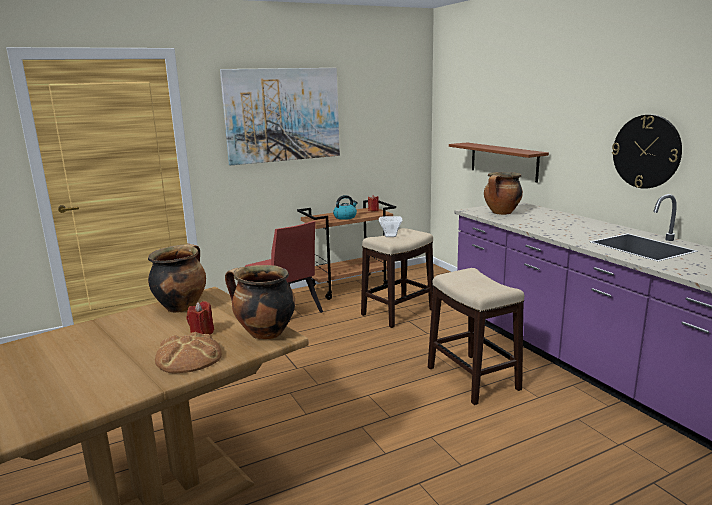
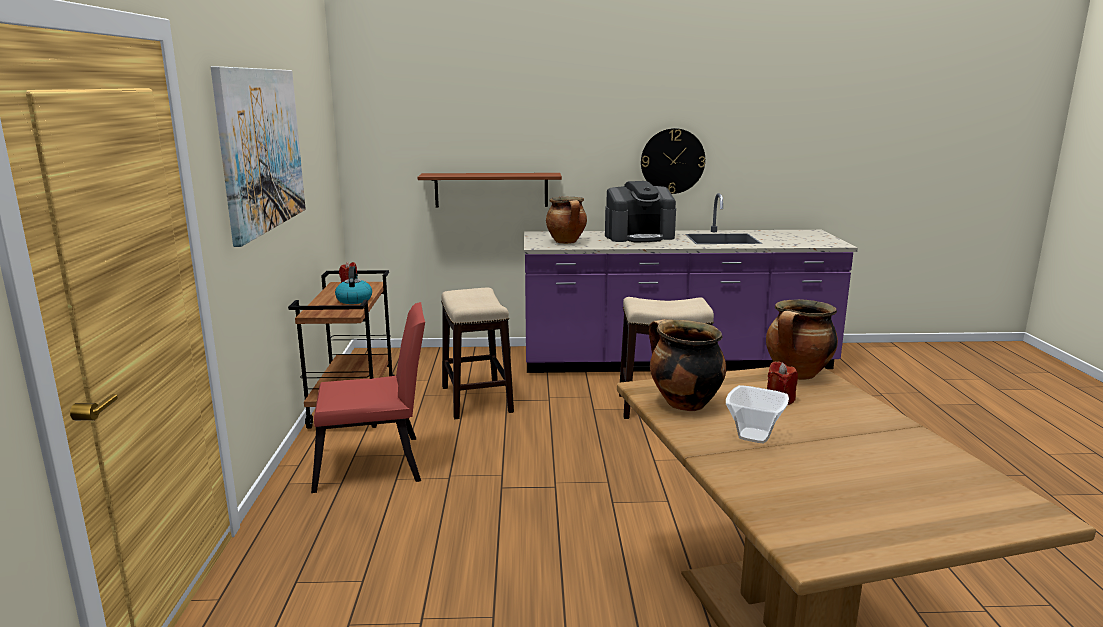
camera: 65 degrees left, 0 degrees up
(188, 357) = (846, 410): bread -> none
(390, 235) = (464, 301): bowl -> bowl (754, 437)
(573, 224) = (639, 236): none -> coffee machine

